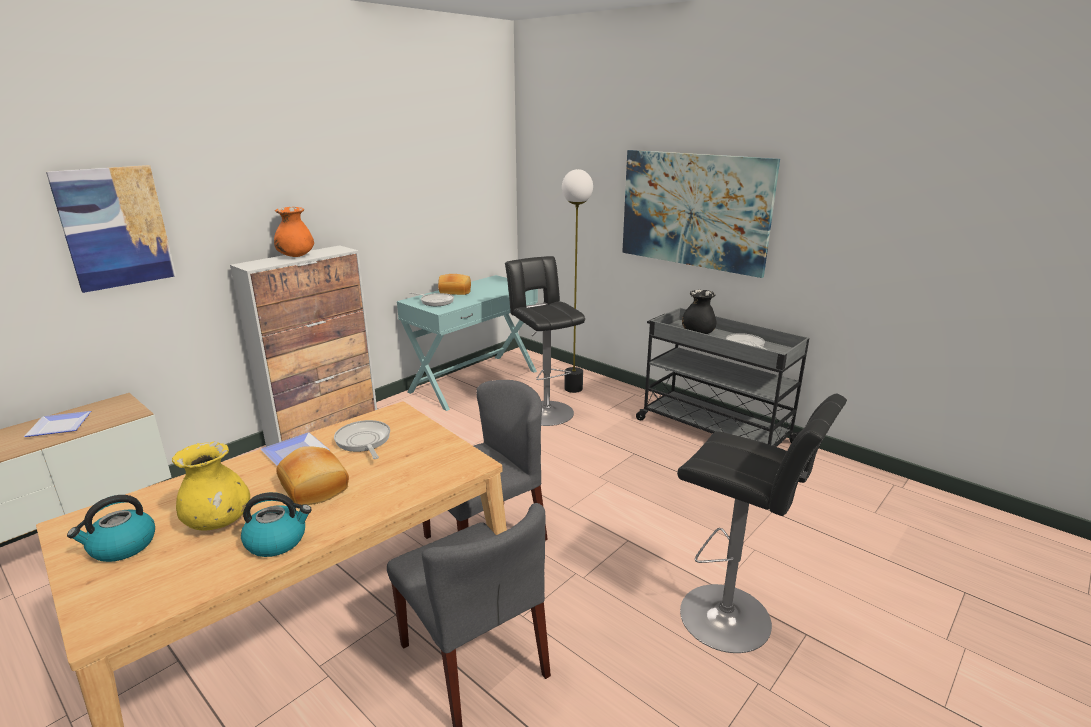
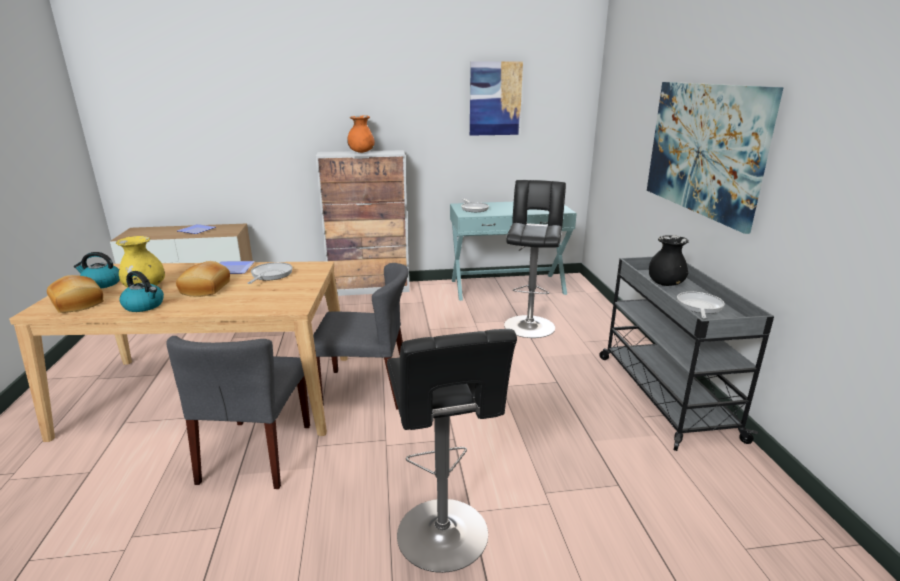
camera: 40 degrees right, 0 degrees up
(115, 227) = (250, 117): picture -> picture (495, 99)
(455, 291) = (501, 205): bread -> bread (79, 303)
(573, 388) = (579, 316): floor lamp -> none

